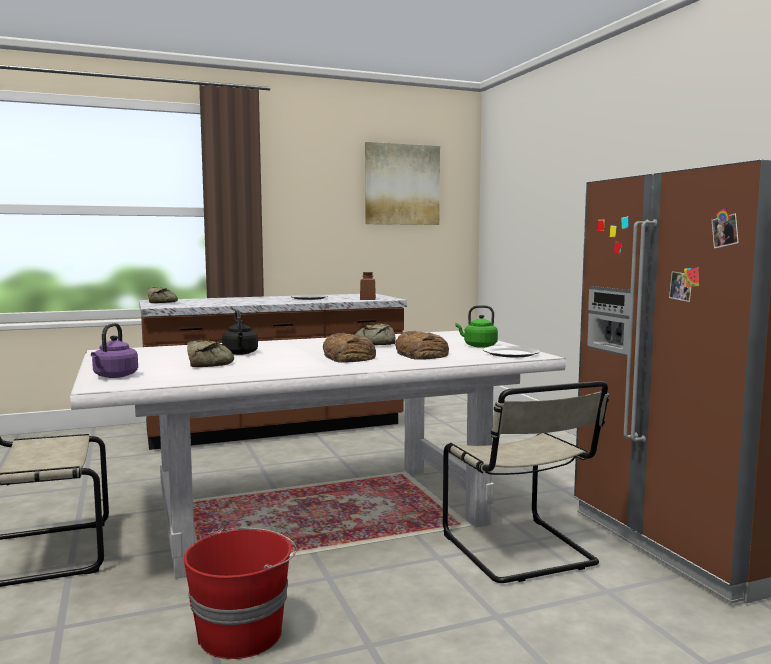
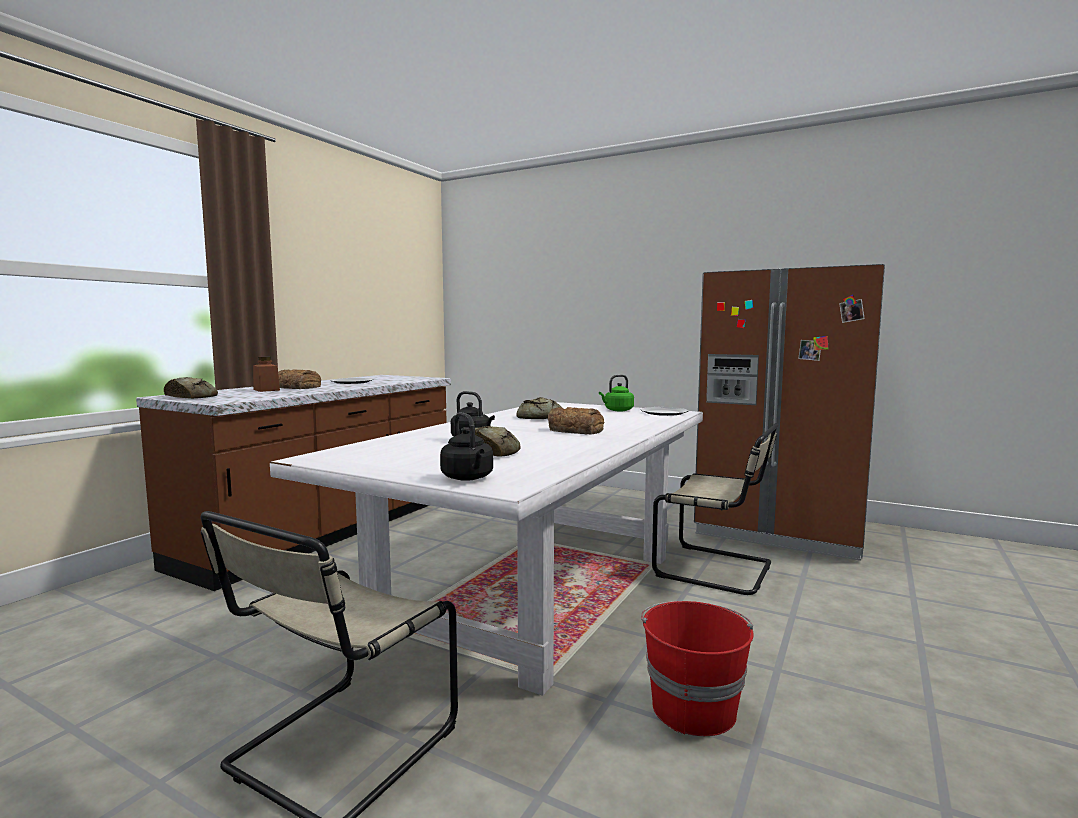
camera: 40 degrees left, 0 degrees up
(114, 376) = (468, 478): purple kettle -> black kettle
(367, 299) = (413, 379): brown jar -> brown jar (266, 390)
(402, 184) = (388, 264): picture -> none
(421, 354) = (613, 420): bread -> bread (298, 387)

